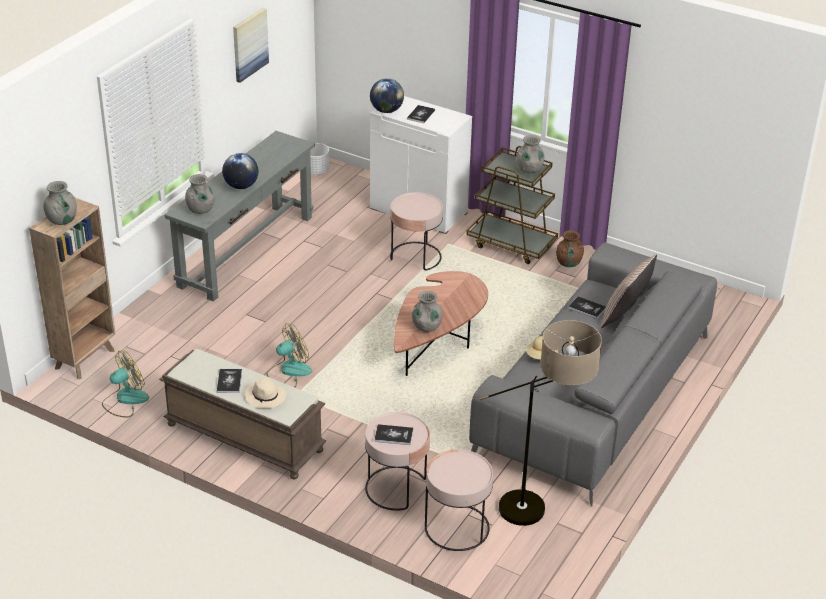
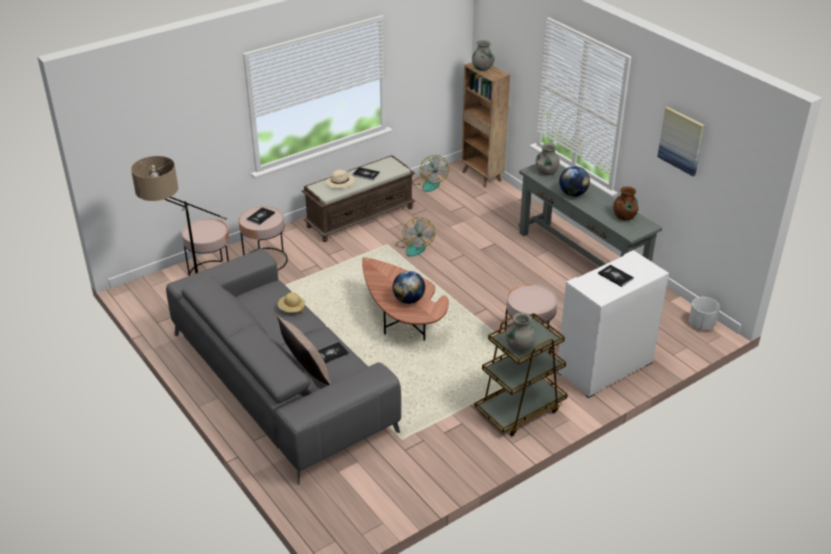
camera: 115 degrees right, 0 degrees up
(386, 111) = (632, 259): globe -> globe (408, 300)
(426, 327) = (380, 278): grey vase -> none
(568, 263) = (468, 436): brown vase -> brown vase (624, 217)

